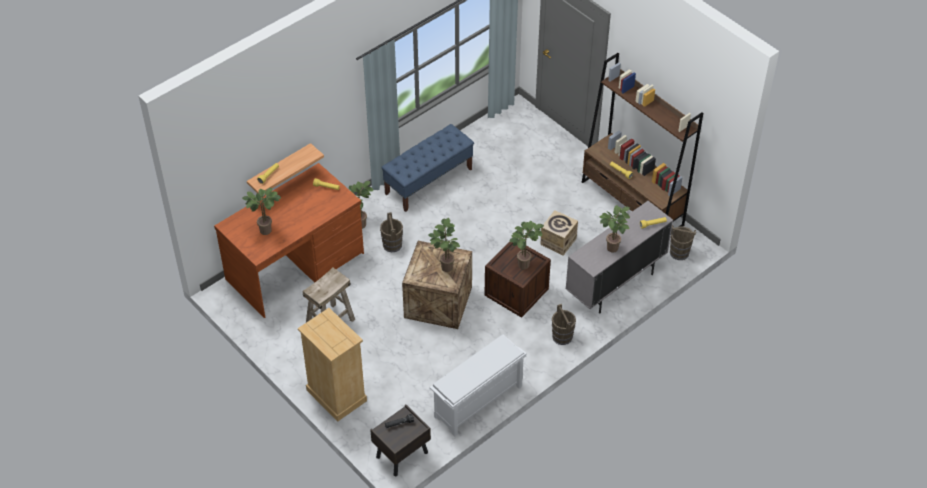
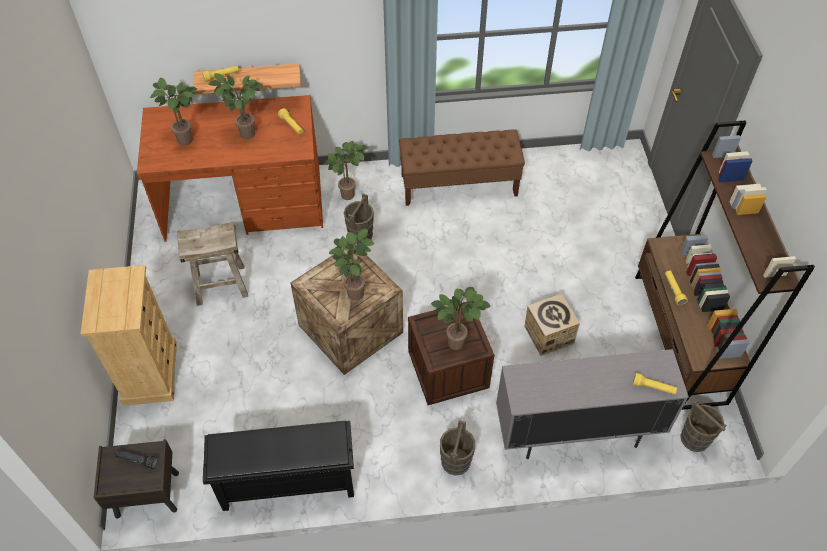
camera: 35 degrees right, 5 degrees up
(429, 181) = (459, 185): blue bench -> brown bench
(478, 402) = (286, 484): white shoe rack -> black shoe rack
(612, 249) = (568, 391): potted plant -> potted plant (245, 135)

